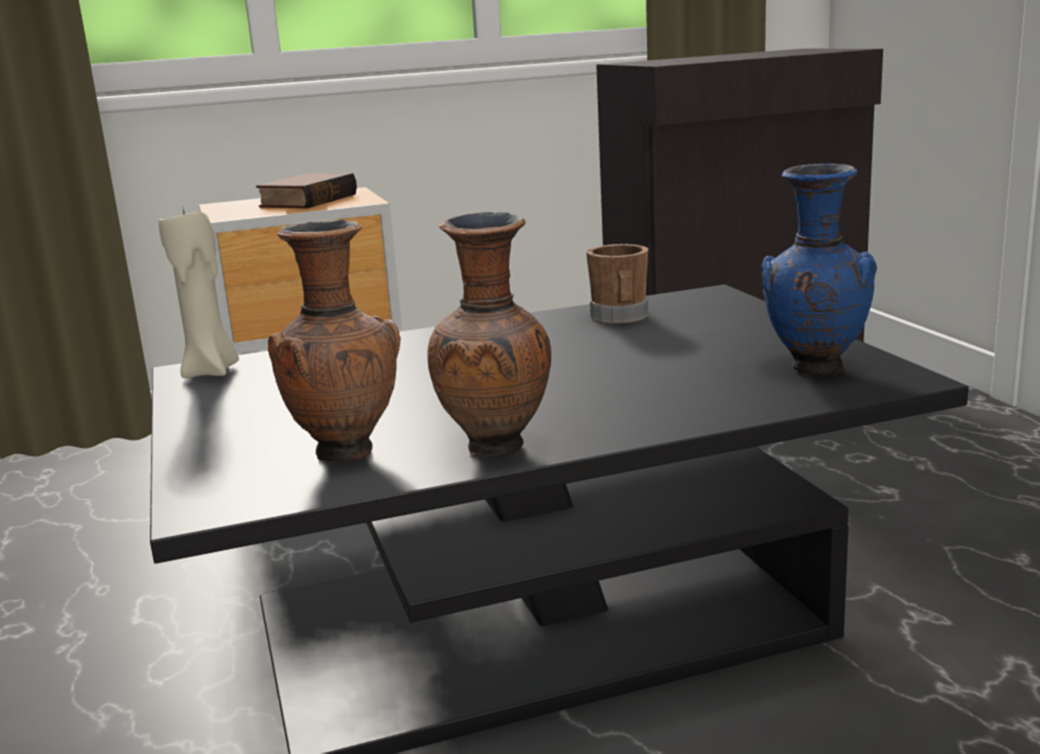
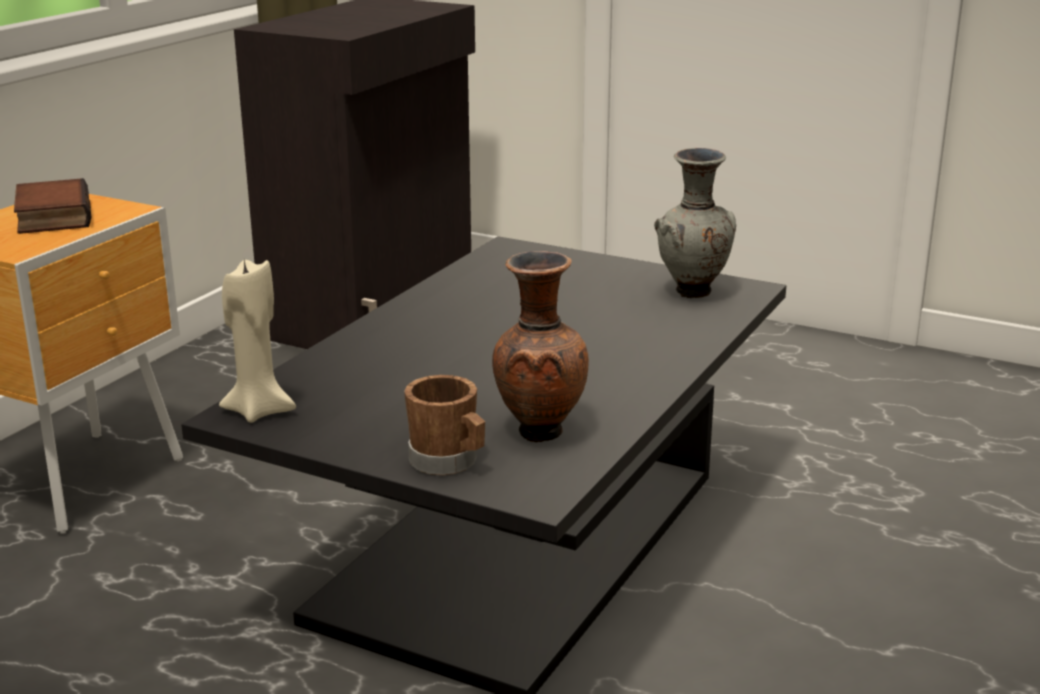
camera: 45 degrees left, 5 degrees up
(498, 450) = (630, 399): brown vase -> none
(620, 318) = (487, 282): brown mug -> brown mug (449, 462)
(814, 370) = (692, 294): blue vase -> grey vase

